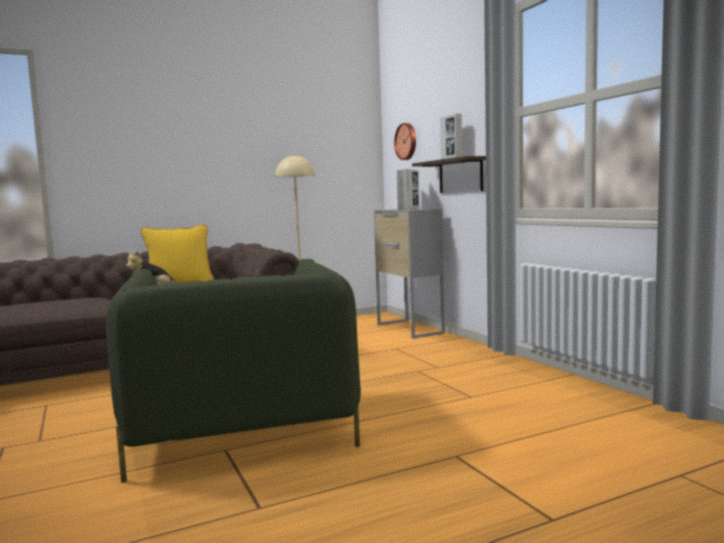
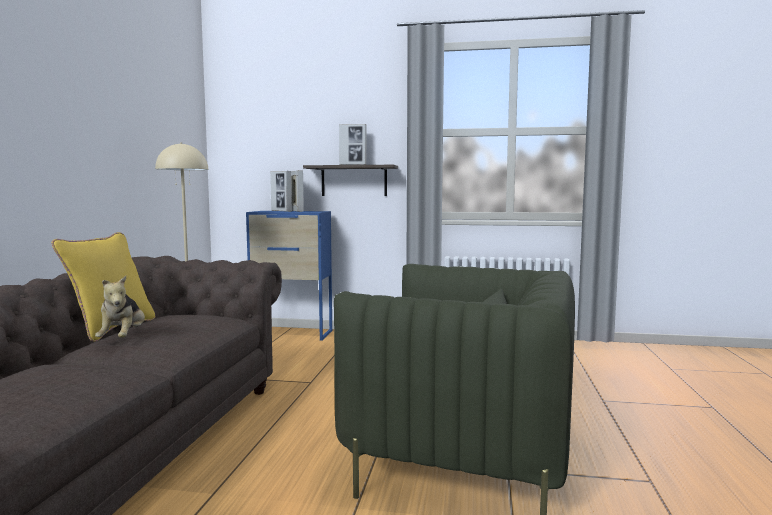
camera: 55 degrees left, 0 degrees up
(406, 141) = (260, 140): wall clock -> none
(409, 329) = (292, 334): grey cabinet -> blue cabinet

